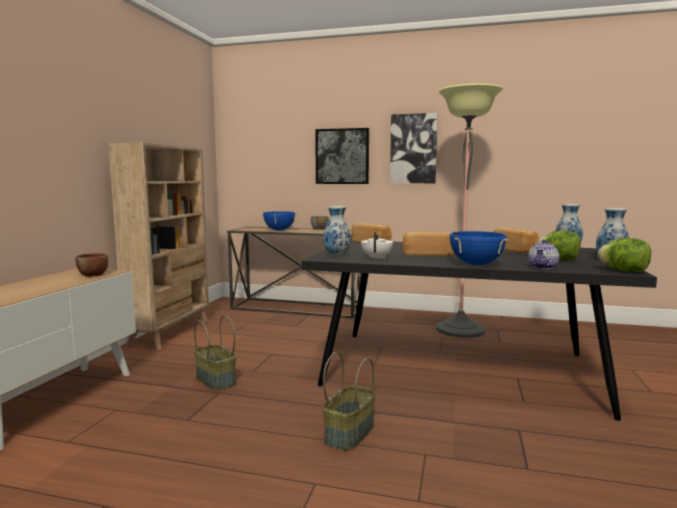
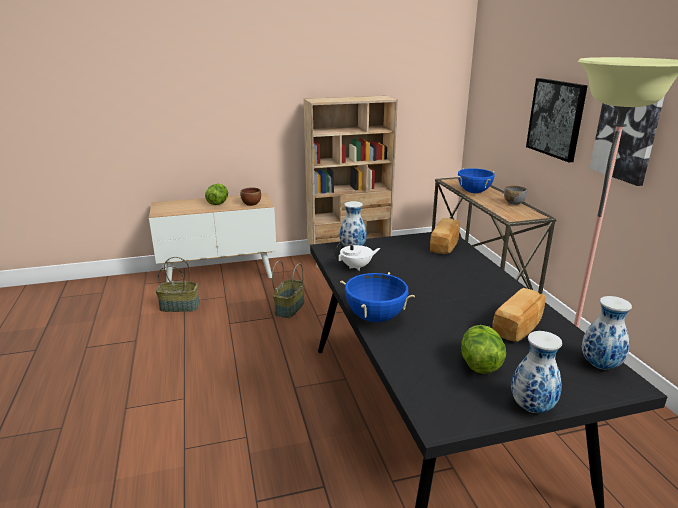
camera: 60 degrees right, 15 degrees up
(349, 433) = (254, 391): basket -> basket (180, 306)
(428, 254) = (410, 284): bread -> none
(543, 267) = (403, 358): teapot -> none
(624, 271) = (439, 419): lettuce -> lettuce (218, 203)

